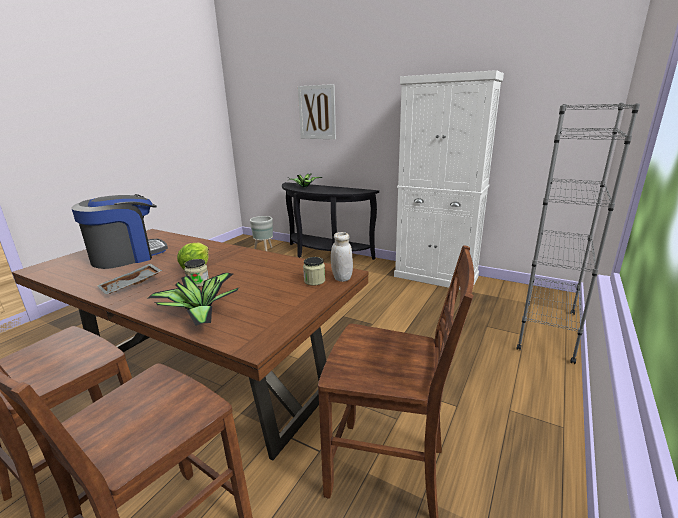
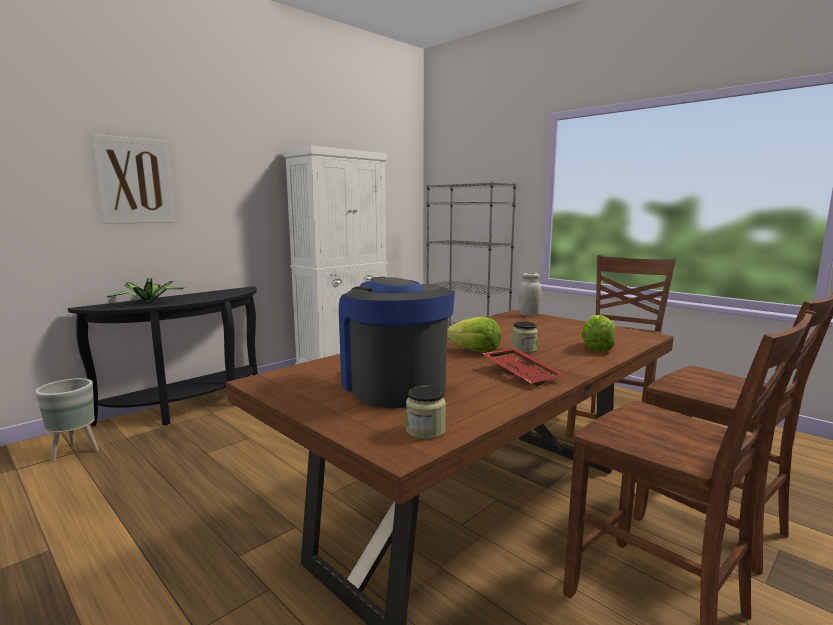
camera: 75 degrees left, 10 degrees down
(132, 285) = (522, 374): grey tray -> red tray
(200, 312) = (596, 348): potted plant -> lettuce
(314, 281) = (532, 320): jar -> jar (425, 431)

